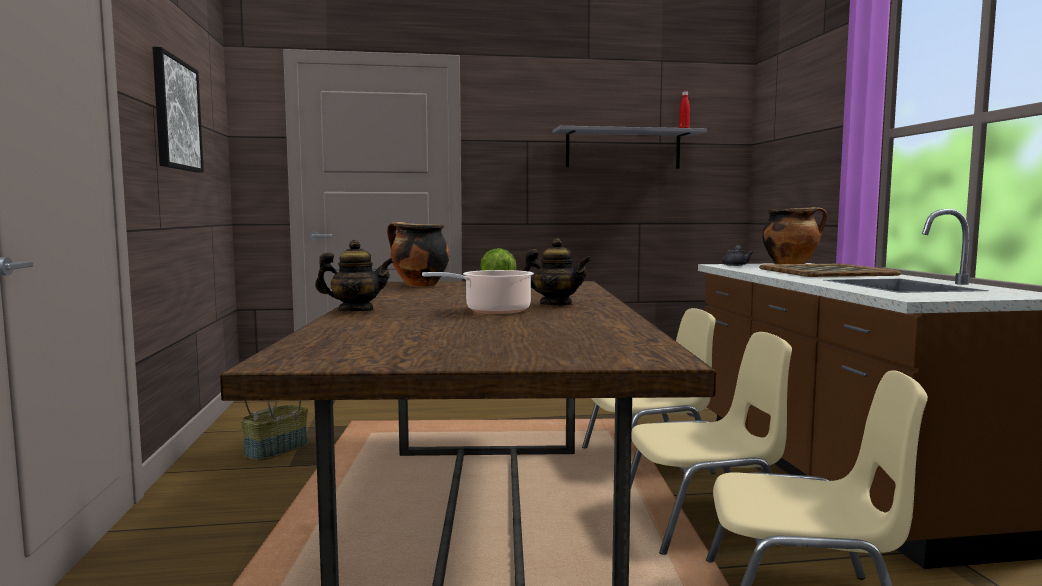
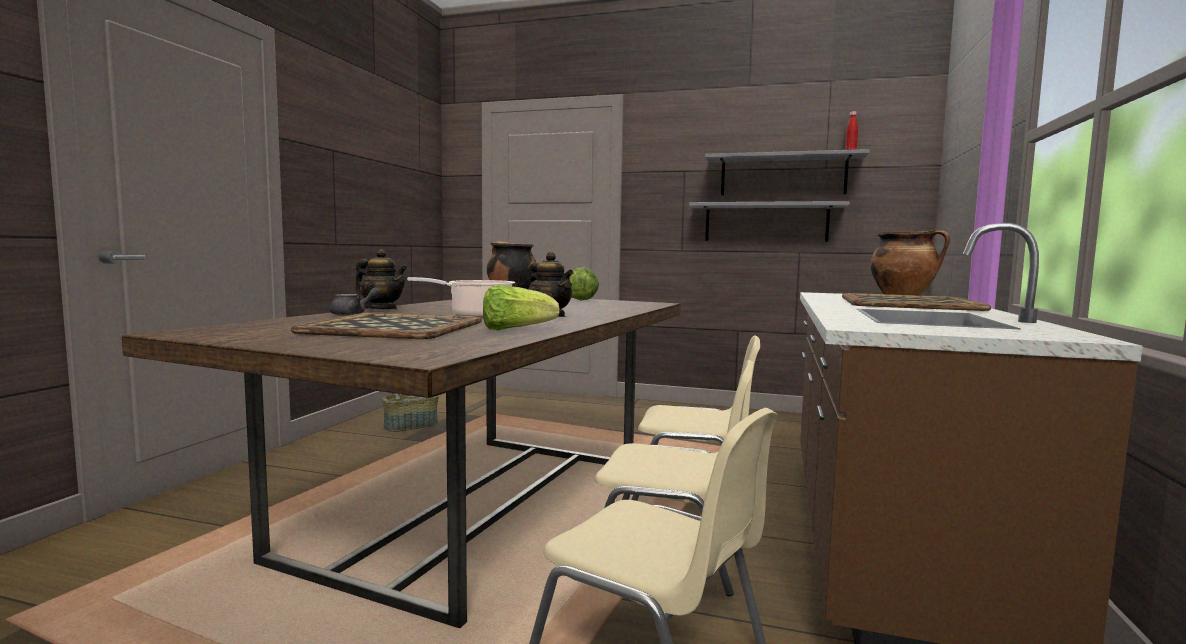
camera: 25 degrees right, 0 degrees up
(176, 114) = (361, 157): picture -> none
(477, 331) = (393, 327): none -> tray
(597, 322) = (515, 330): none -> lettuce
(609, 195) = (766, 223): none -> grey shelf
(735, 265) = (837, 294): grey teapot -> grey teapot (353, 314)

